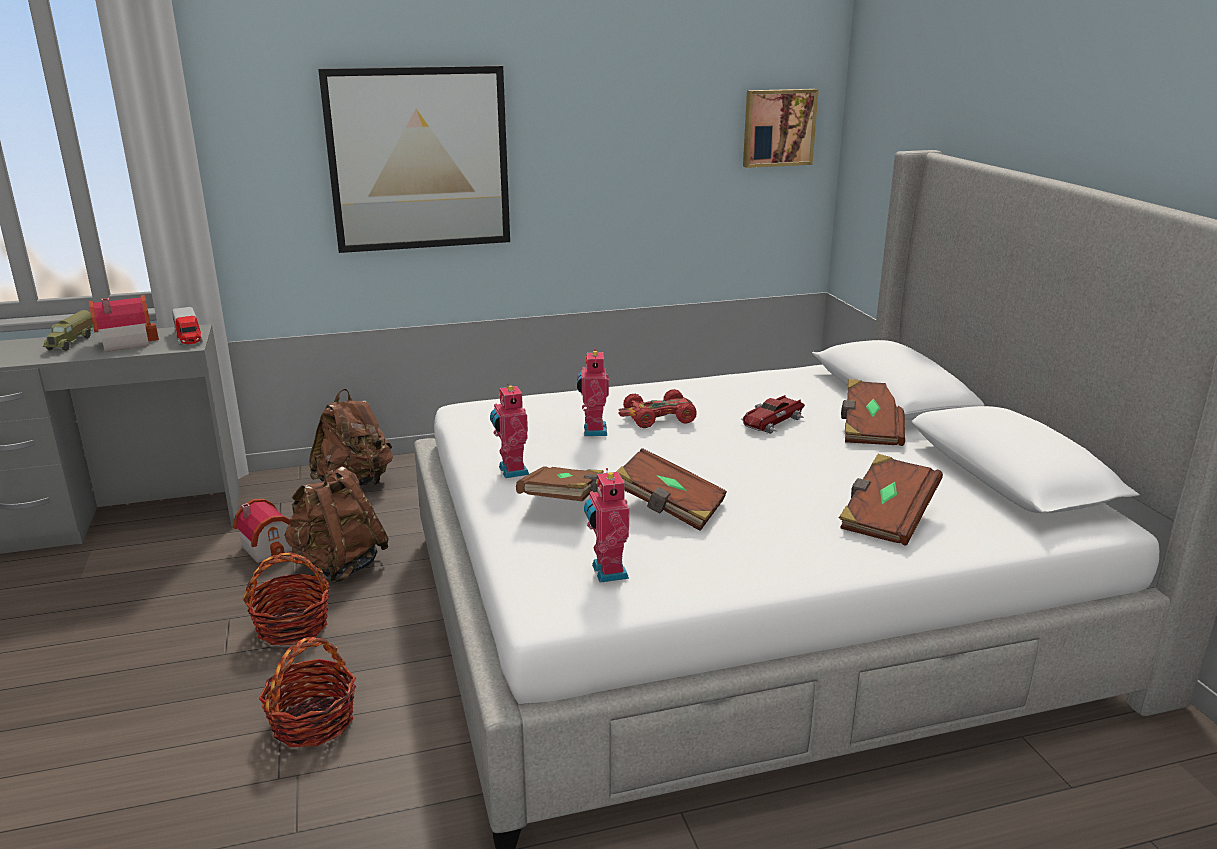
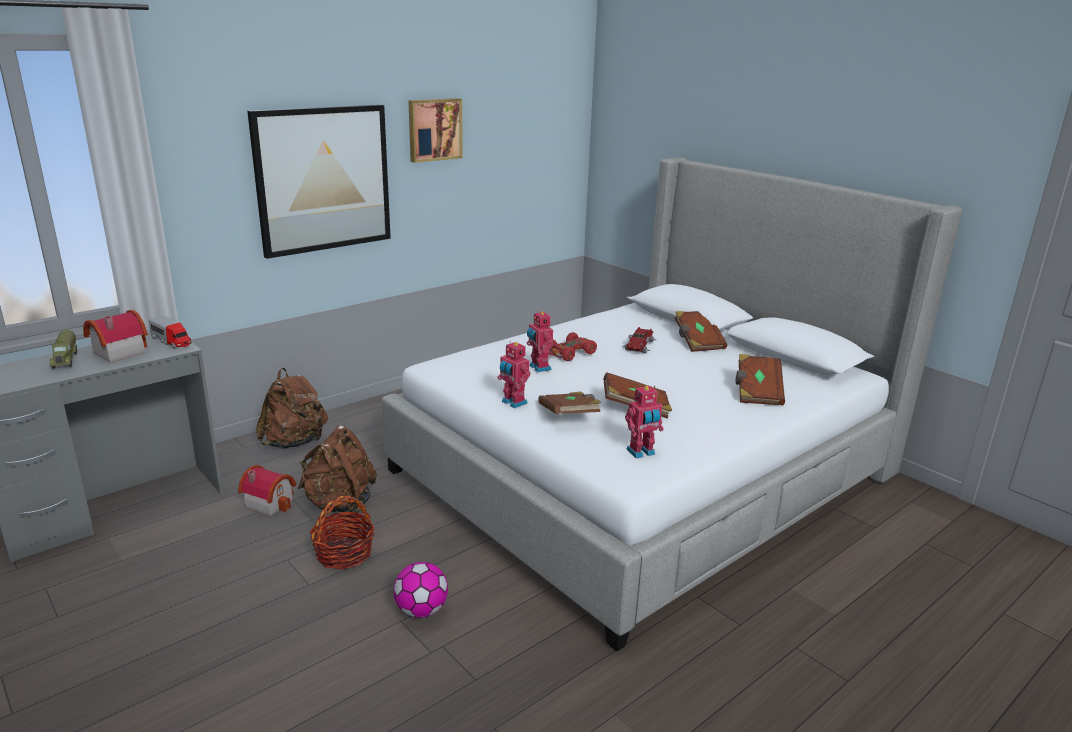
camera: 25 degrees left, 0 degrees up
(313, 721) = (421, 610): basket -> football
(607, 572) = (641, 453): toy robot -> toy robot turned 75 degrees counterclockwise
(778, 127) = (554, 143): picture -> picture (434, 129)

